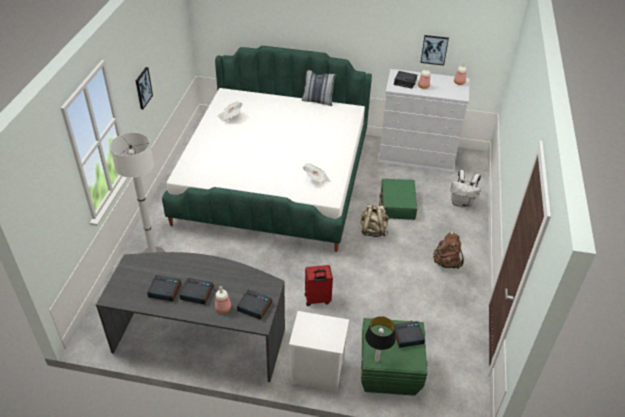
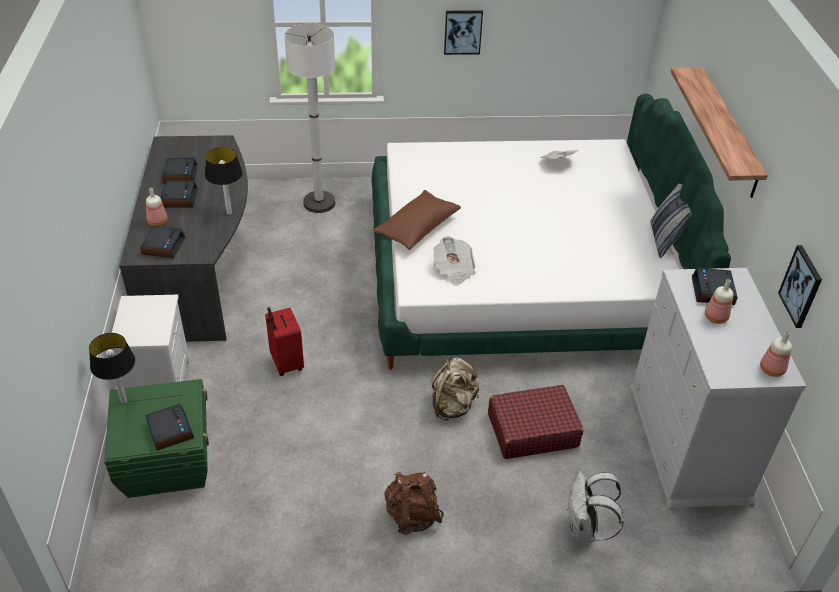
camera: 75 degrees right, 0 degrees up
(229, 266) = (229, 213): none -> table lamp
(271, 186) = (417, 228): none -> brown pillow
(322, 28) = (728, 132): none -> shelf
(397, 204) = (532, 430): green suitcase -> red suitcase

